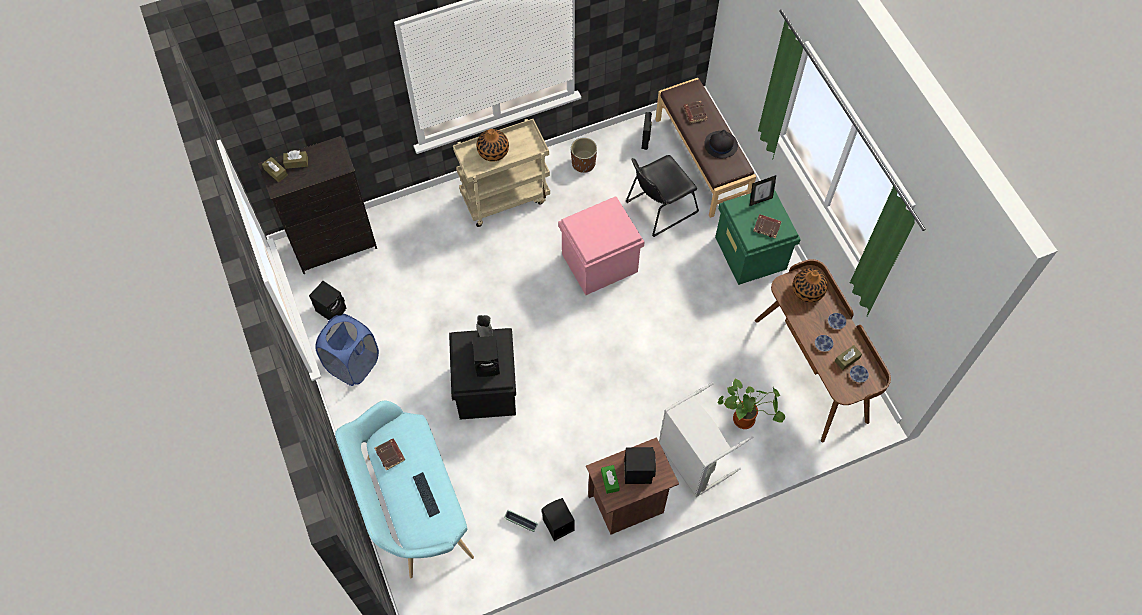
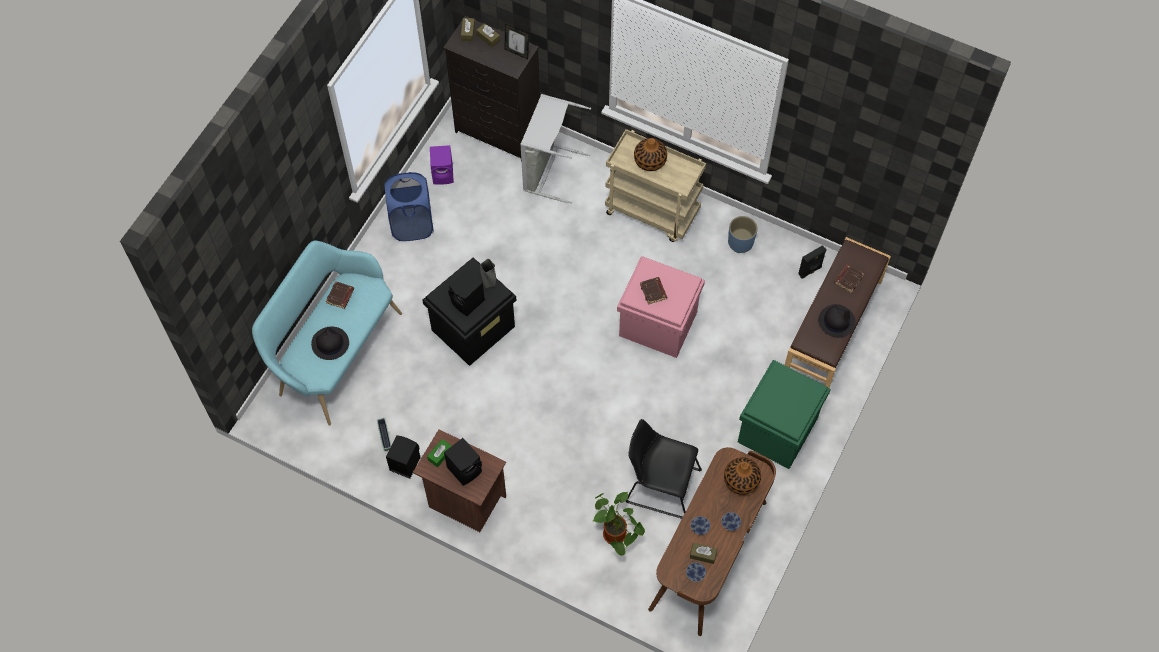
camera: 50 degrees right, 0 degrees up
(332, 309) = (444, 174): black speaker -> purple speaker
(426, 494) = (330, 343): keyboard -> black hat
(583, 163) = (740, 242): brown planter -> blue planter
(658, 208) = (752, 329): black chair -> black chair (659, 485)
(691, 461) = (542, 521): grey laundry basket -> grey laundry basket (549, 171)
(760, 200) = (803, 387): picture frame -> picture frame (517, 52)
(767, 227) = (782, 410): brown book -> brown book (653, 292)

